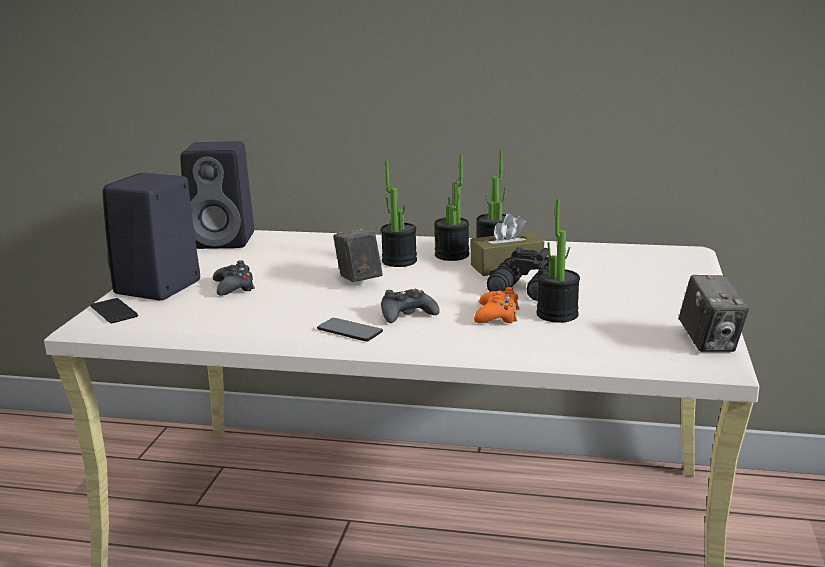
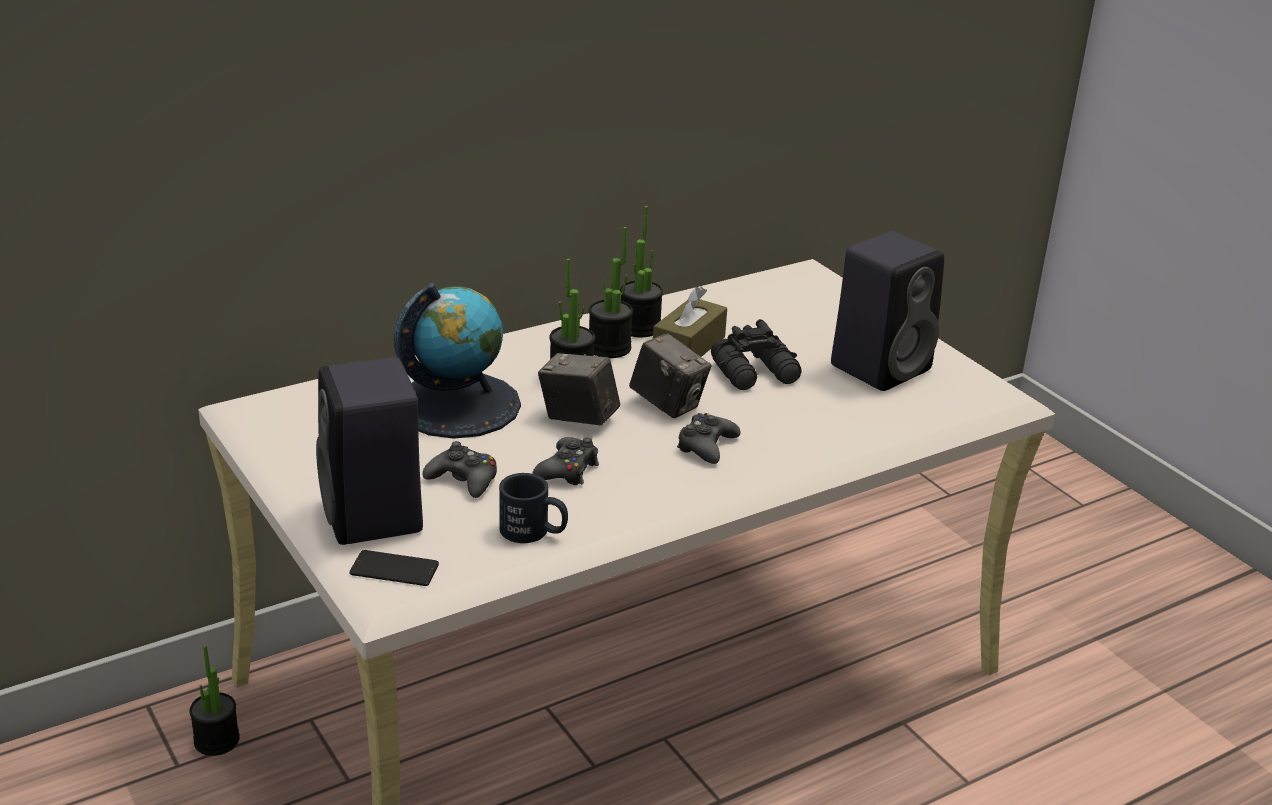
camera: 45 degrees left, 10 degrees up
(214, 320) = (533, 532): none -> black mug
(224, 240) = (302, 413): black speaker -> black speaker (882, 366)
(297, 300) = (567, 470): none -> black game controller
(306, 257) = (457, 404): none -> globe
(349, 331) = (692, 488): phone -> none
(497, 315) = (784, 416): orange game controller -> none
(557, 314) = (829, 394): potted plant -> potted plant (216, 740)
(709, 343) = (982, 383): camera -> camera (668, 404)

